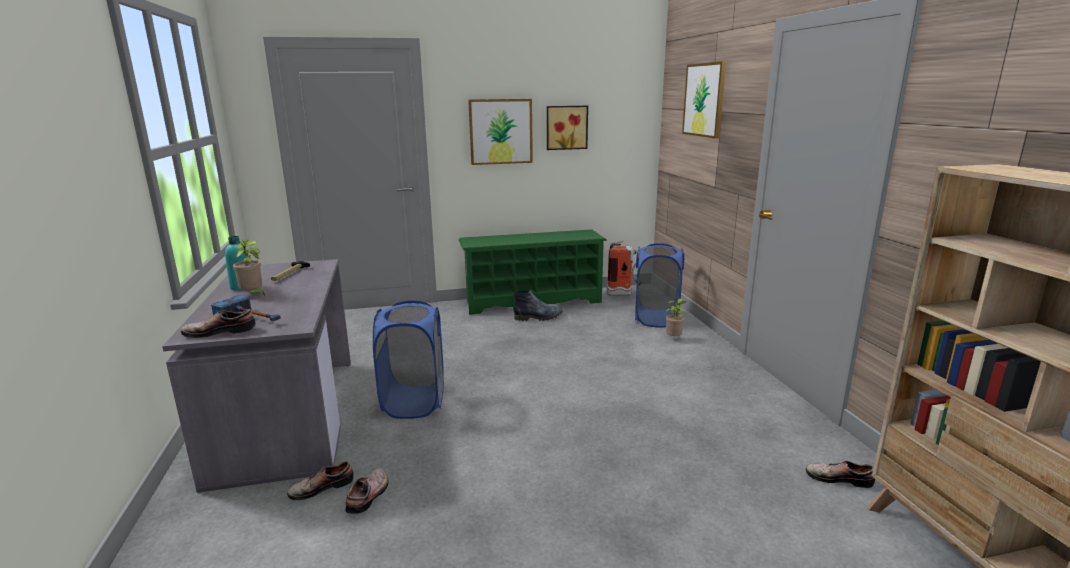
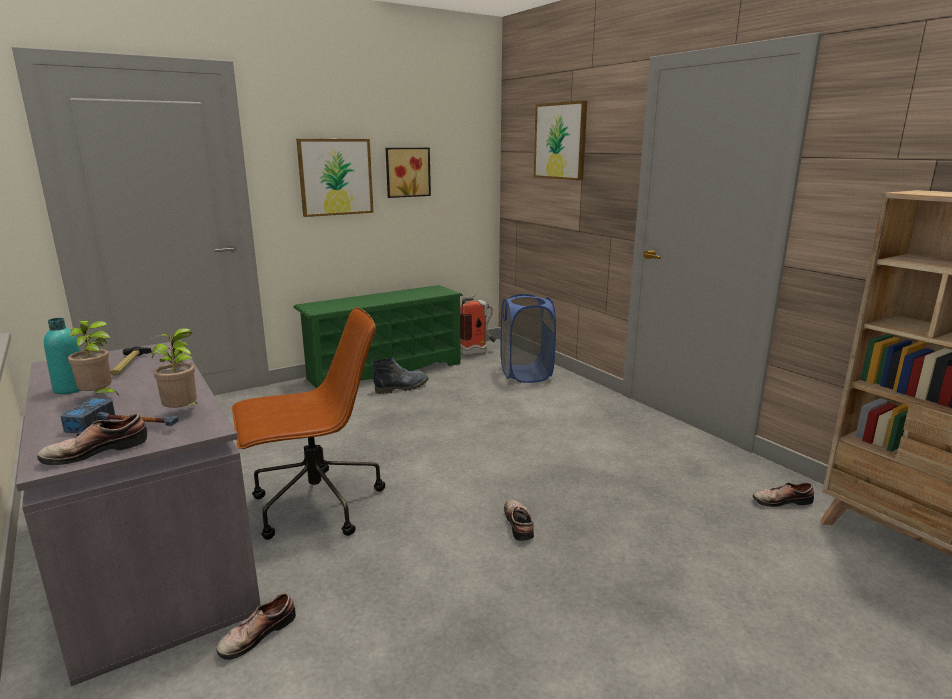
camera: 20 degrees left, 0 degrees up
(369, 495) = (327, 628): shoe -> shoe (520, 524)
(414, 402) = (315, 505): blue laundry basket -> brown office chair
(674, 339) = (556, 392): potted plant -> potted plant (183, 413)

